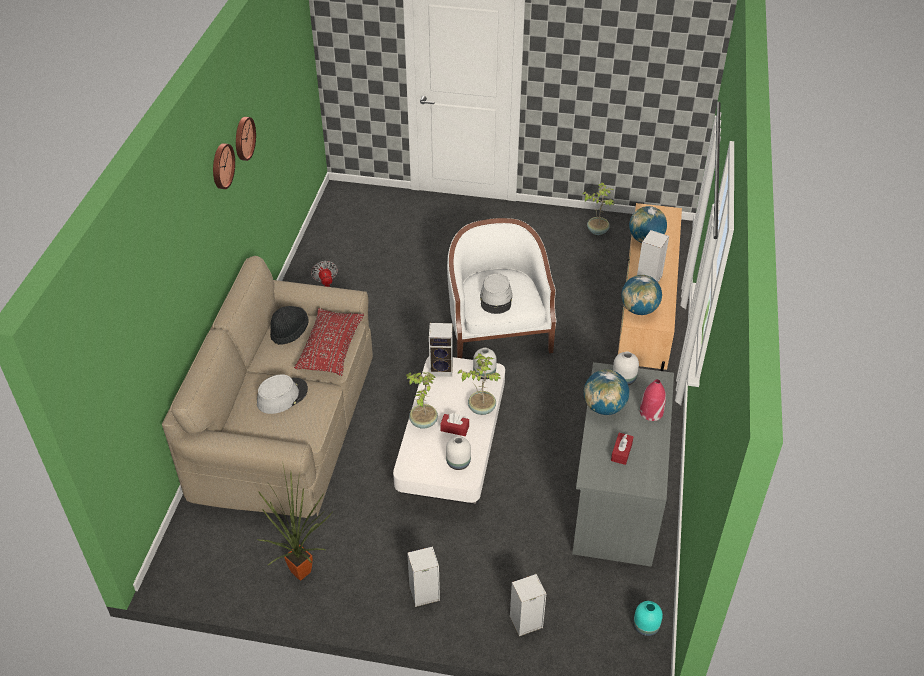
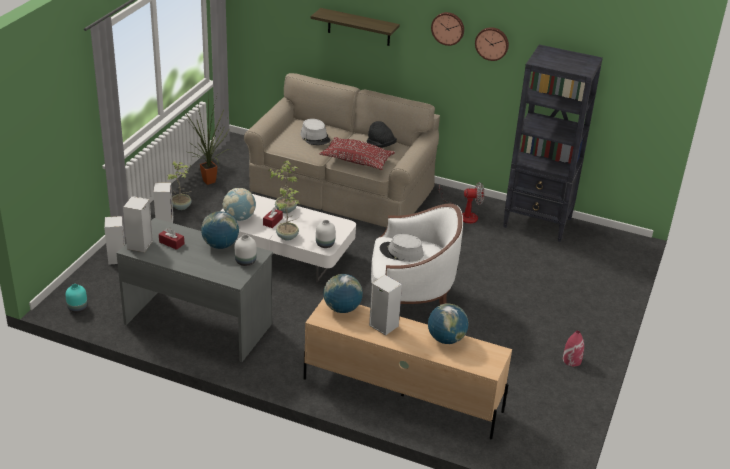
camera: 100 degrees right, 10 degrees down
(178, 268) = (359, 27): none -> shelf
(324, 251) = (538, 223): none -> black bookcase
(442, 368) = (338, 226): speaker -> speaker (140, 245)
(457, 462) = (239, 218): white vase -> globe
(597, 230) = (553, 396): potted plant -> potted plant (181, 207)
(651, 412) = (203, 266): red vase -> red vase (572, 360)

